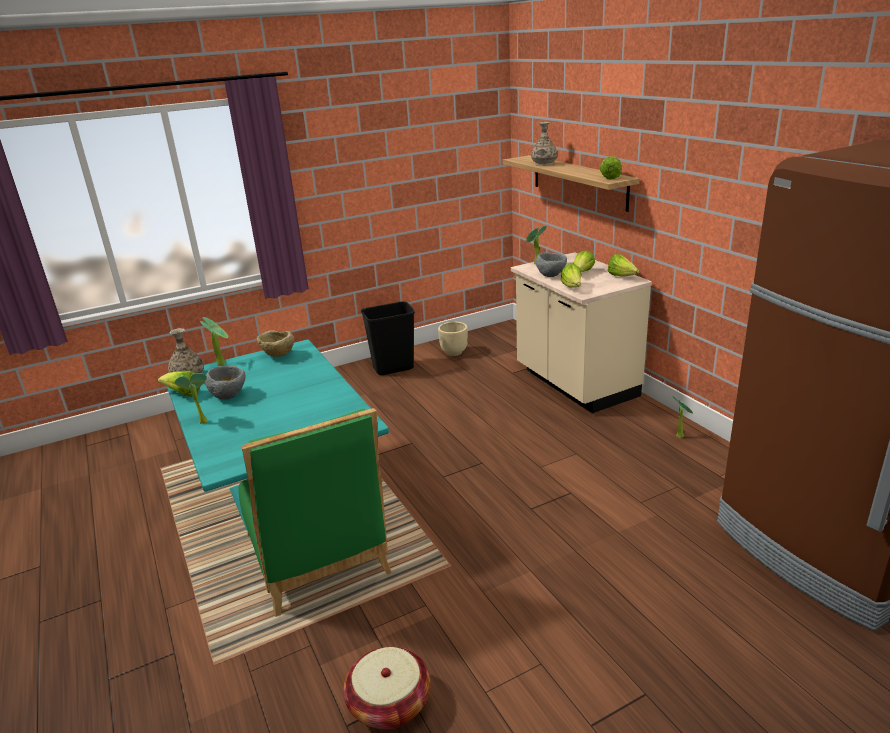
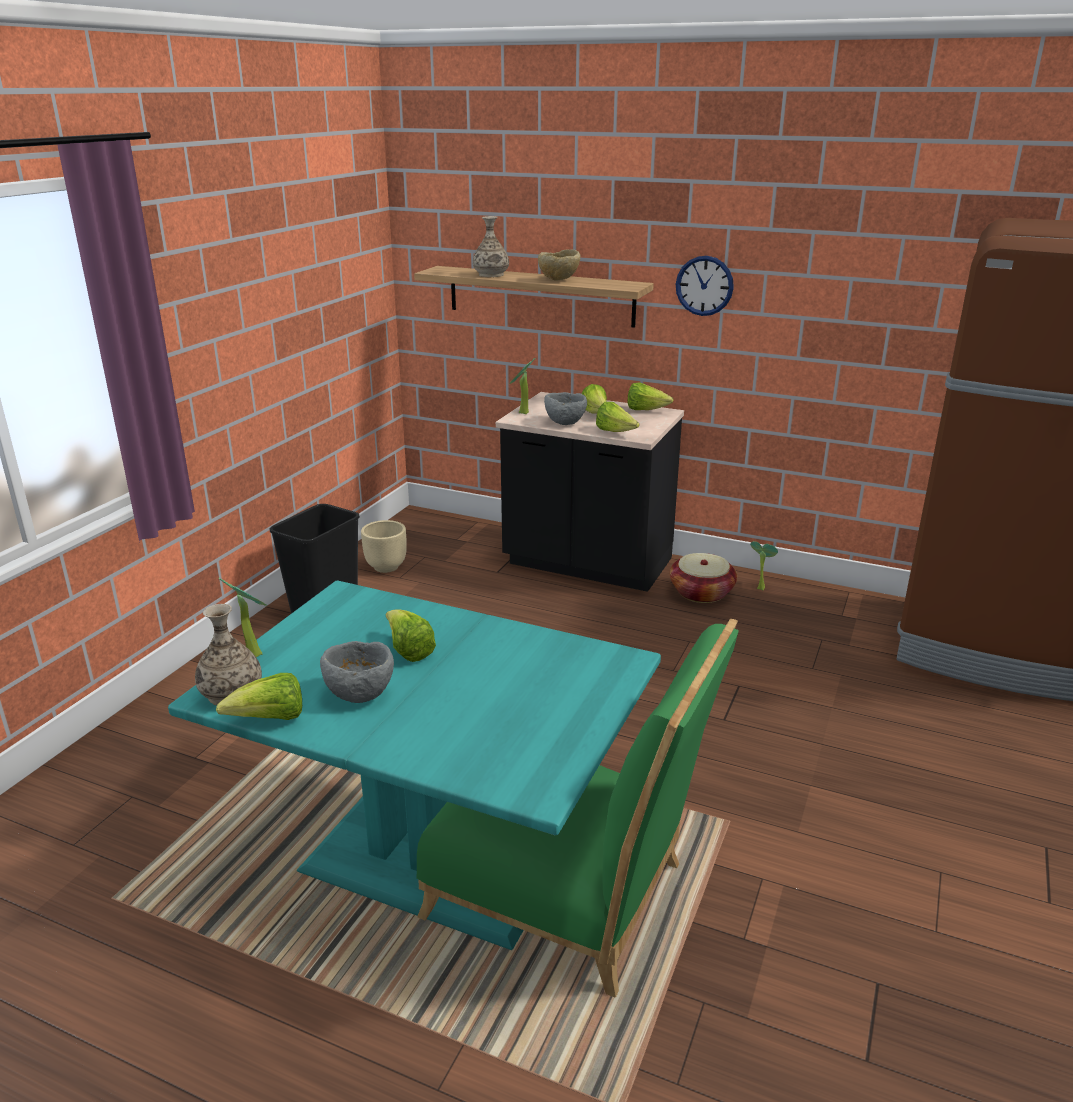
camera: 40 degrees left, 0 degrees up
(201, 421) = (384, 745): potted plant -> none
(278, 356) = (333, 616): beige bowl -> beige bowl (559, 280)
(389, 703) = (873, 1005): basket -> basket (701, 593)
(575, 384) = (587, 564): beige counter -> black counter
(609, 177) = (619, 284): lettuce -> lettuce (409, 650)
(669, 183) = (704, 285): none -> wall clock

